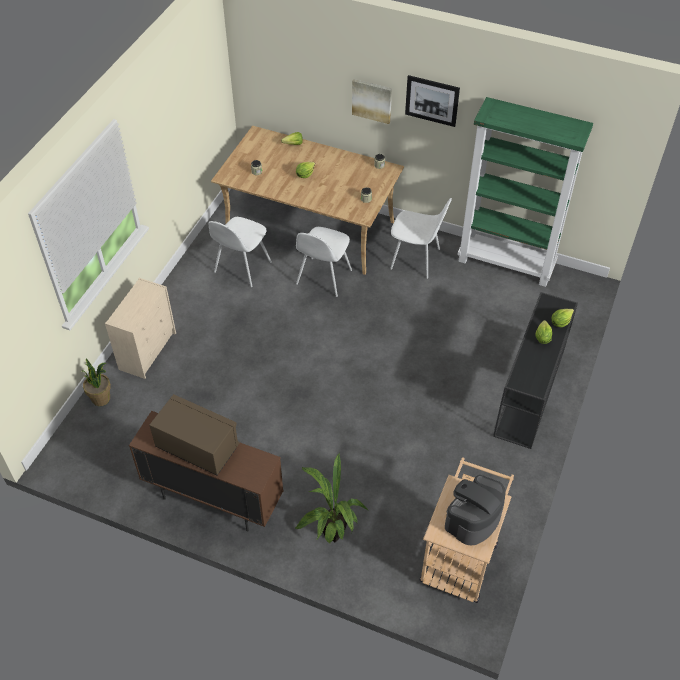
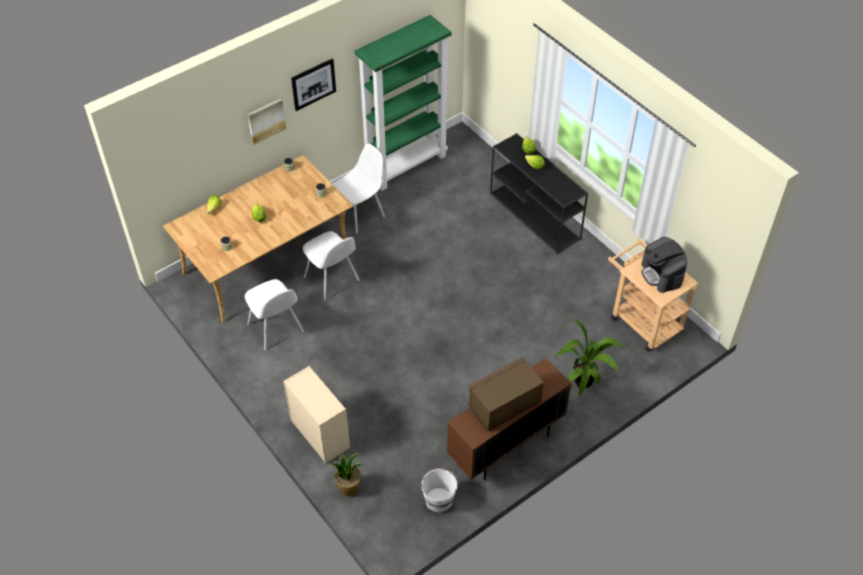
camera: 60 degrees left, 0 degrees up
(123, 471) = (439, 499): none -> white bucket

